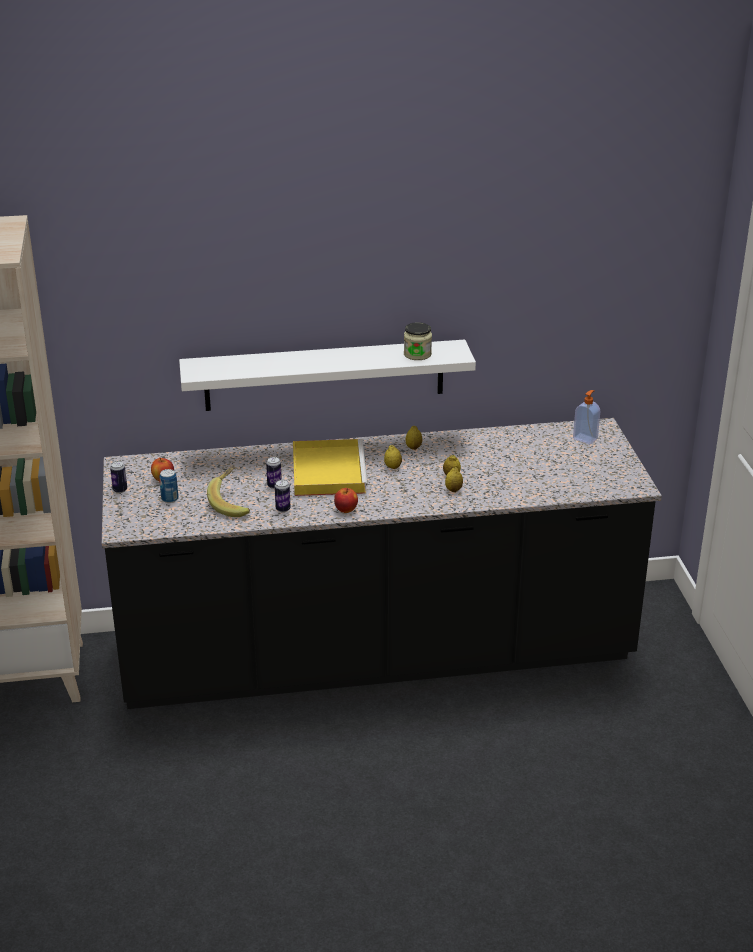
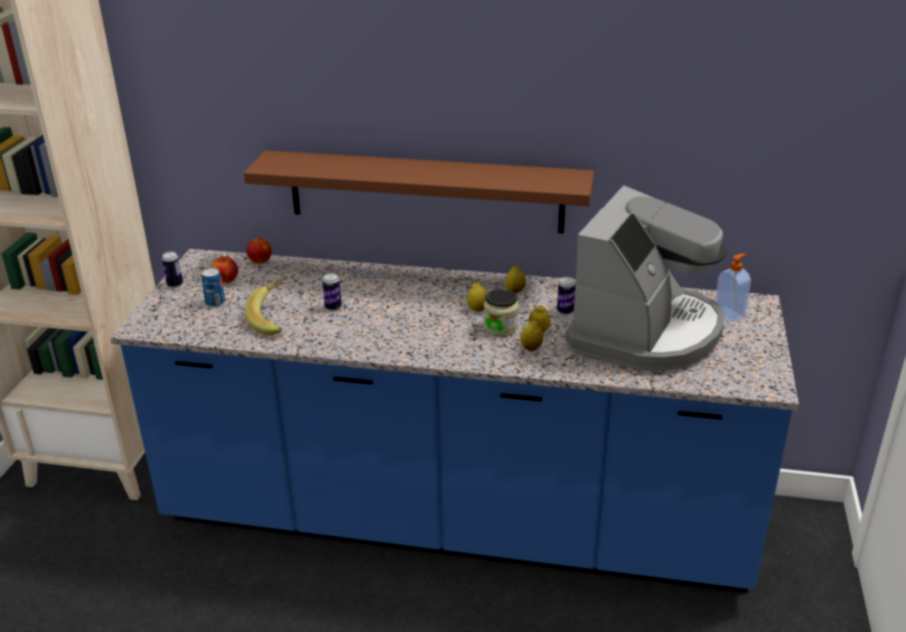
camera: 20 degrees right, 0 degrees up
(283, 509) = (322, 335): can -> can (565, 311)
(324, 375) = (425, 191): white shelf -> brown shelf
(327, 470) = (402, 300): yellow tray -> none
(346, 510) = (391, 349): apple -> apple (260, 261)
(376, 655) = (456, 519): black counter -> blue counter
(417, 354) = (525, 178): jar -> jar (500, 327)
(531, 462) = (645, 332): none -> coffee machine

